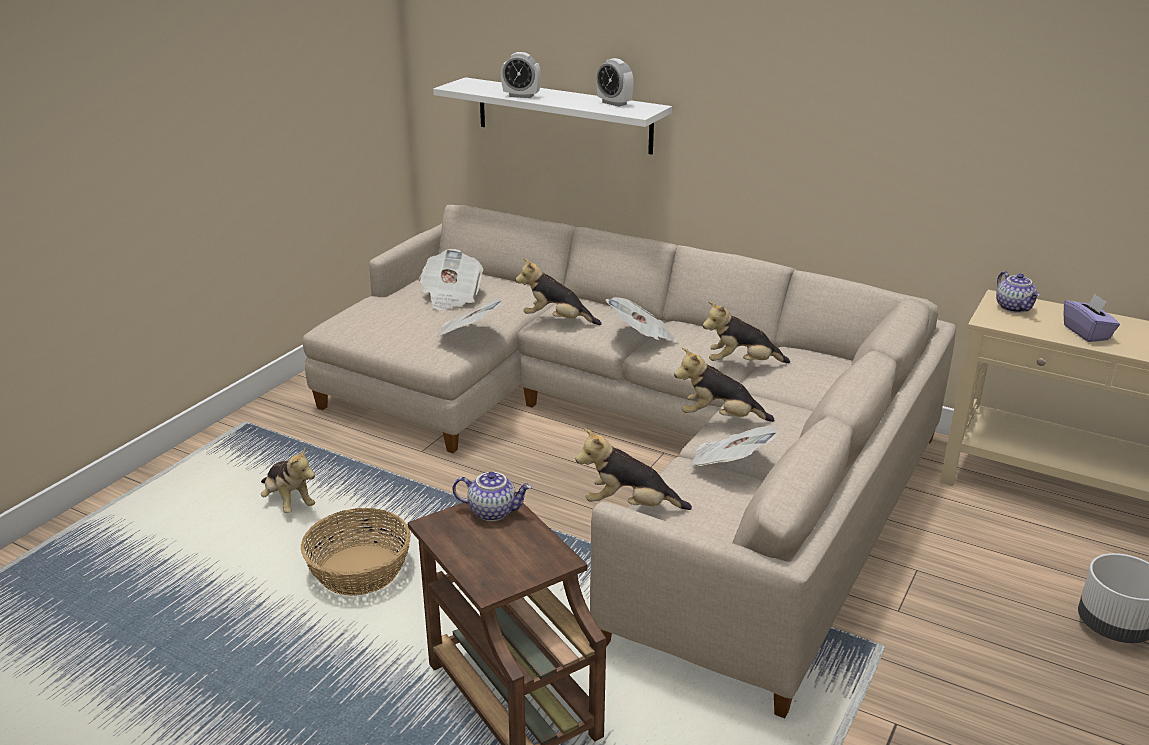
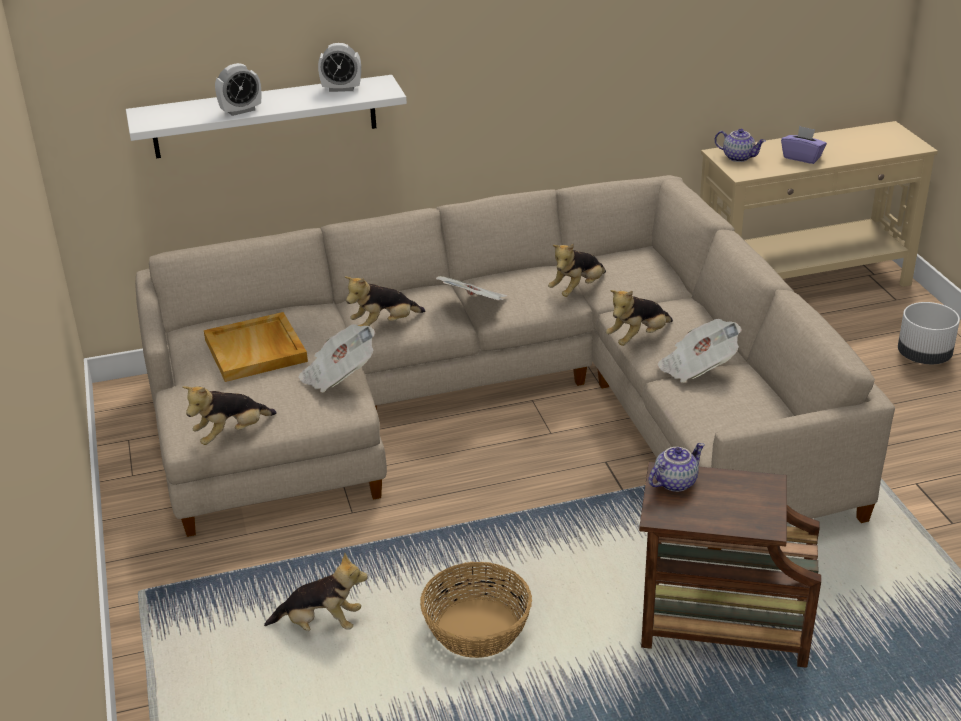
camera: 45 degrees left, 5 degrees up
(451, 296) = (256, 351): newspaper -> beige tray
(630, 506) = (695, 432): plush toy -> plush toy (231, 434)

